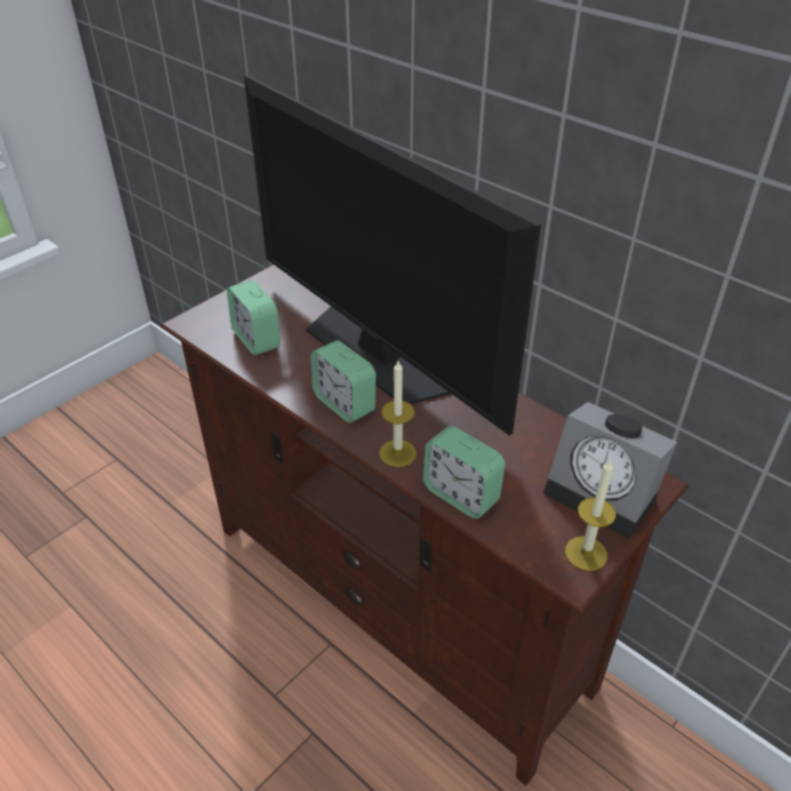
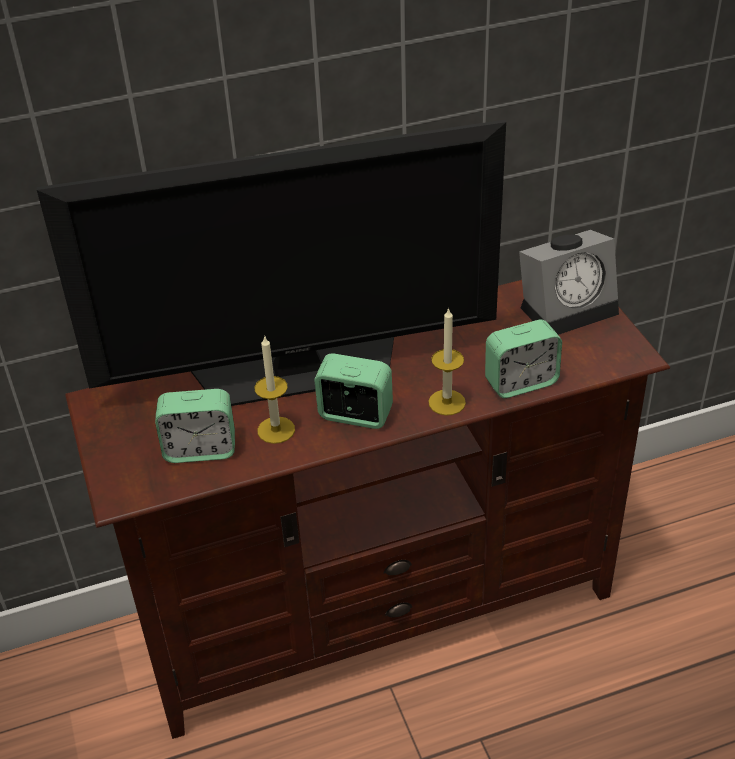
camera: 60 degrees left, 0 degrees up
(344, 403) = (355, 415): alarm clock -> alarm clock turned 150 degrees counterclockwise
(586, 553) = (620, 341): candle -> candle (276, 430)

